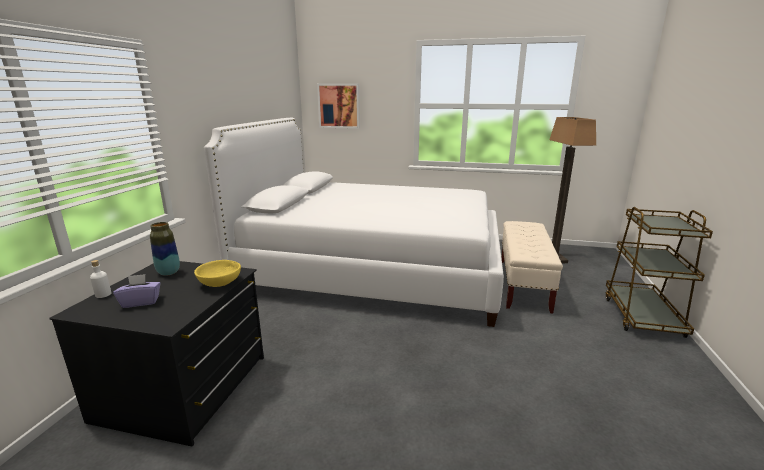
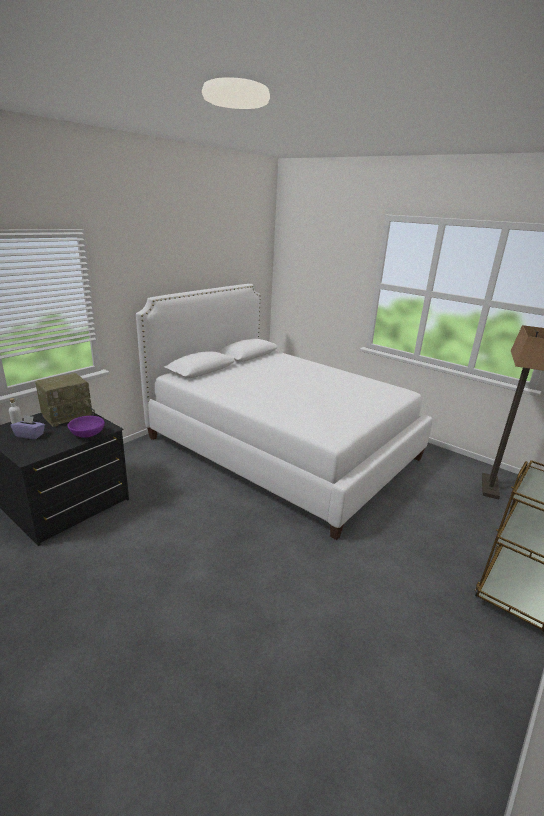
camera: 25 degrees right, 5 degrees up
(168, 272) = (68, 415): vase -> radio
(220, 283) = (88, 434): yellow bowl -> purple bowl
(339, 106) = (304, 274): picture -> none
(523, 284) = (416, 507): beige bench -> none

